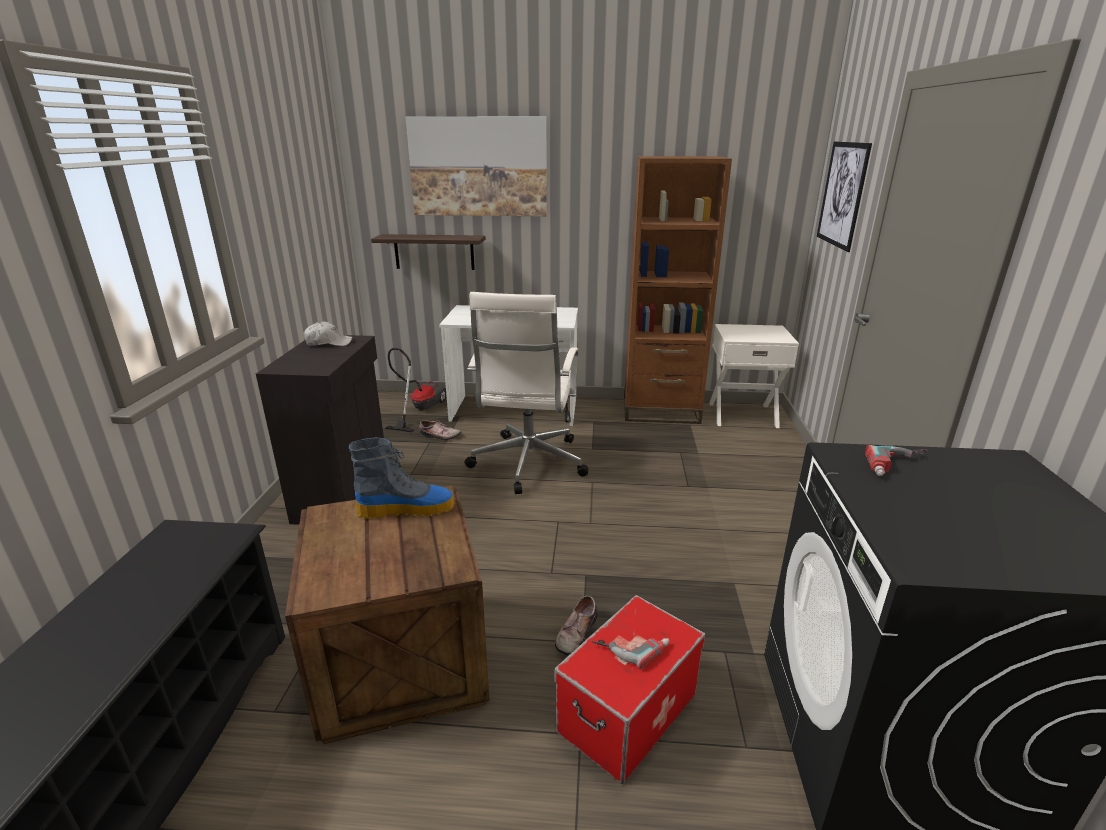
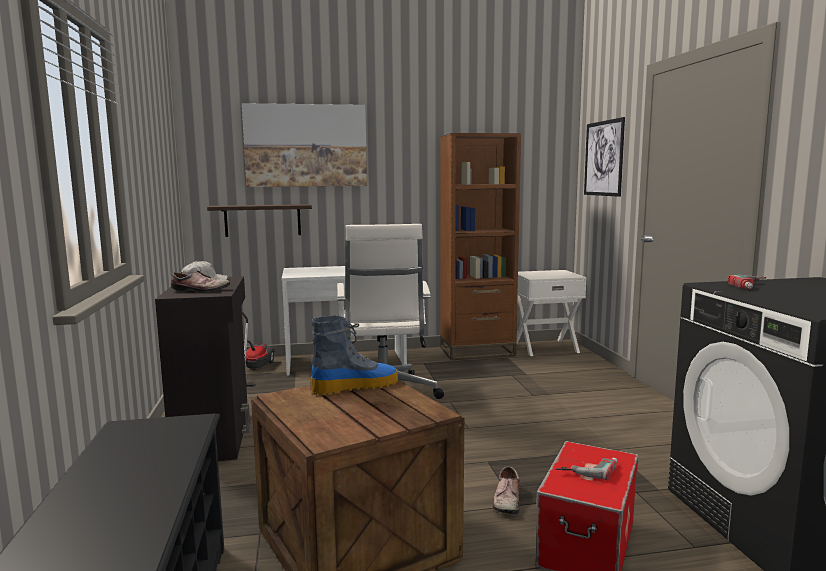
camera: 15 degrees left, 15 degrees down
(439, 435) = (284, 386): shoe -> shoe (200, 290)

